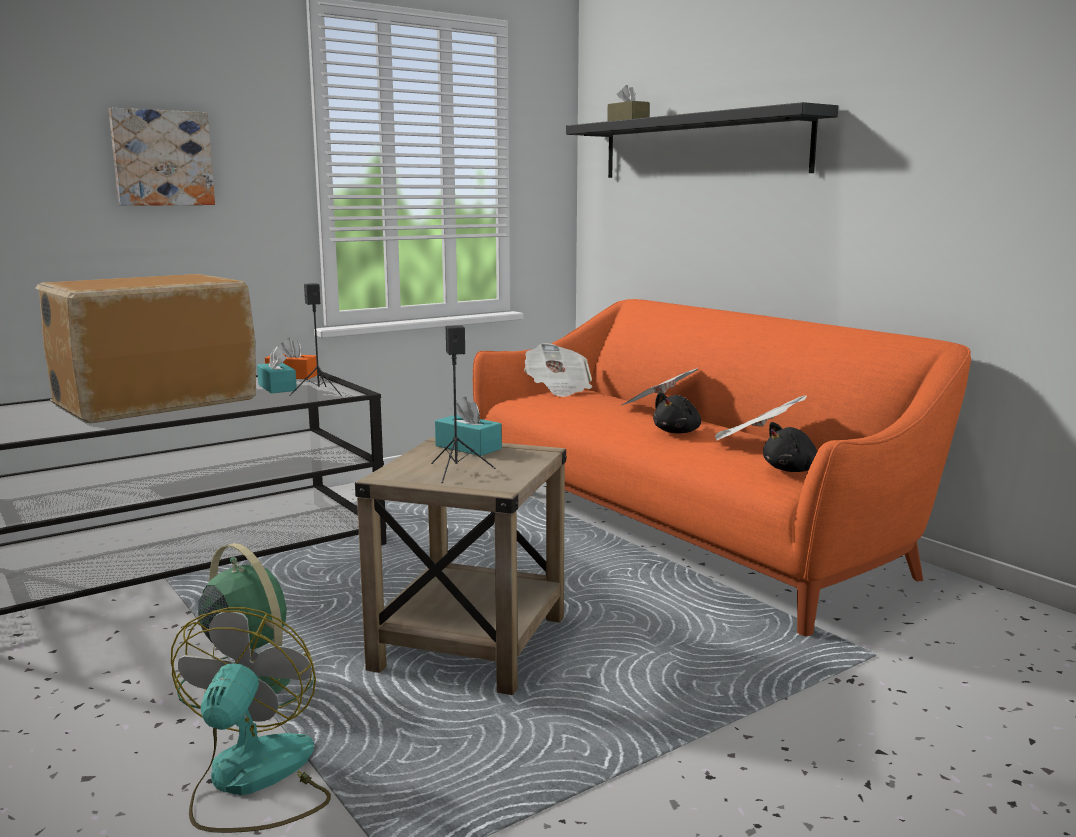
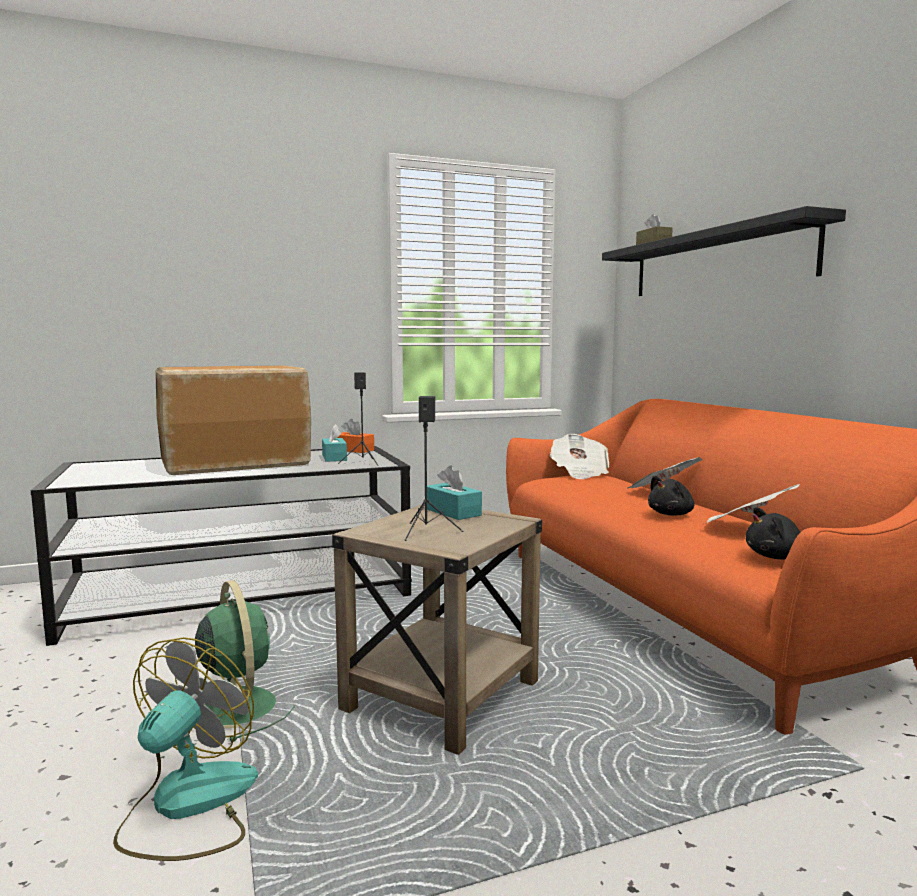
camera: 15 degrees right, 5 degrees down
(162, 158) = (268, 278): picture -> none

